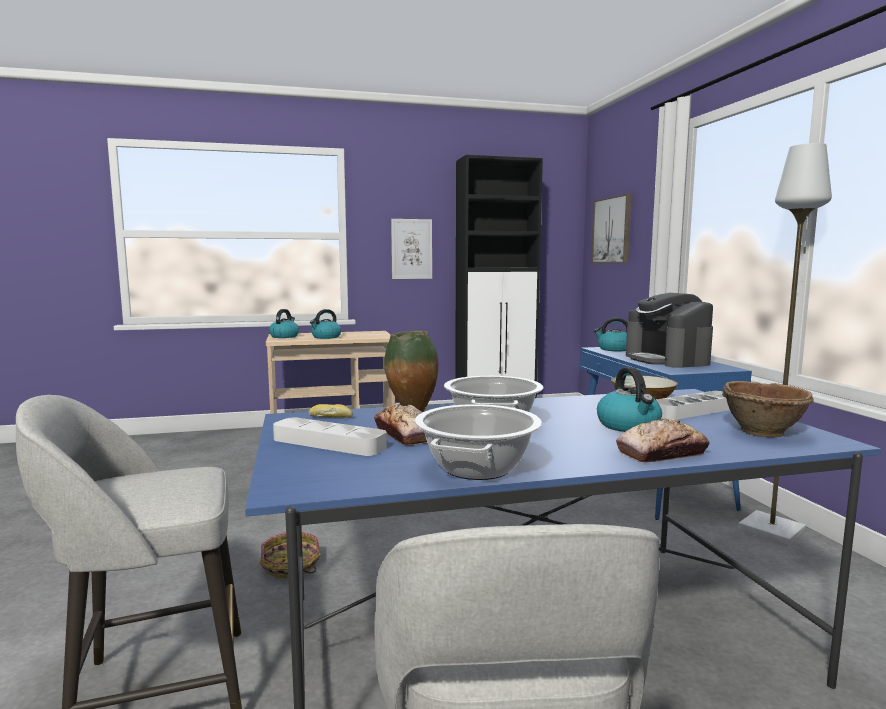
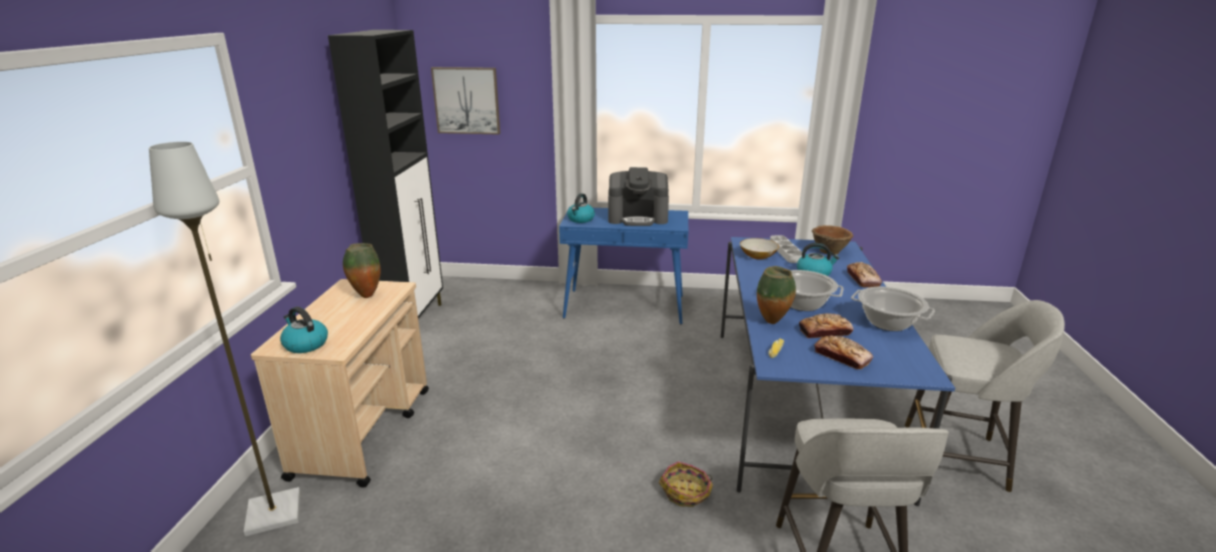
camera: 70 degrees left, 15 degrees up
(326, 337) = (355, 318): kettle -> none
(329, 443) = (842, 357): grey tray -> bread
(362, 335) = (366, 295): none -> vase
(411, 249) = (311, 163): picture -> none
(772, 529) = (709, 298): grey floor lamp -> grey floor lamp (274, 512)

